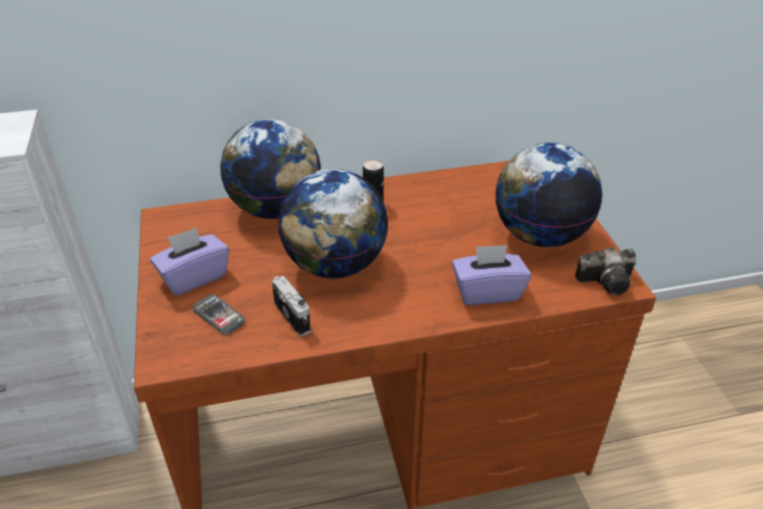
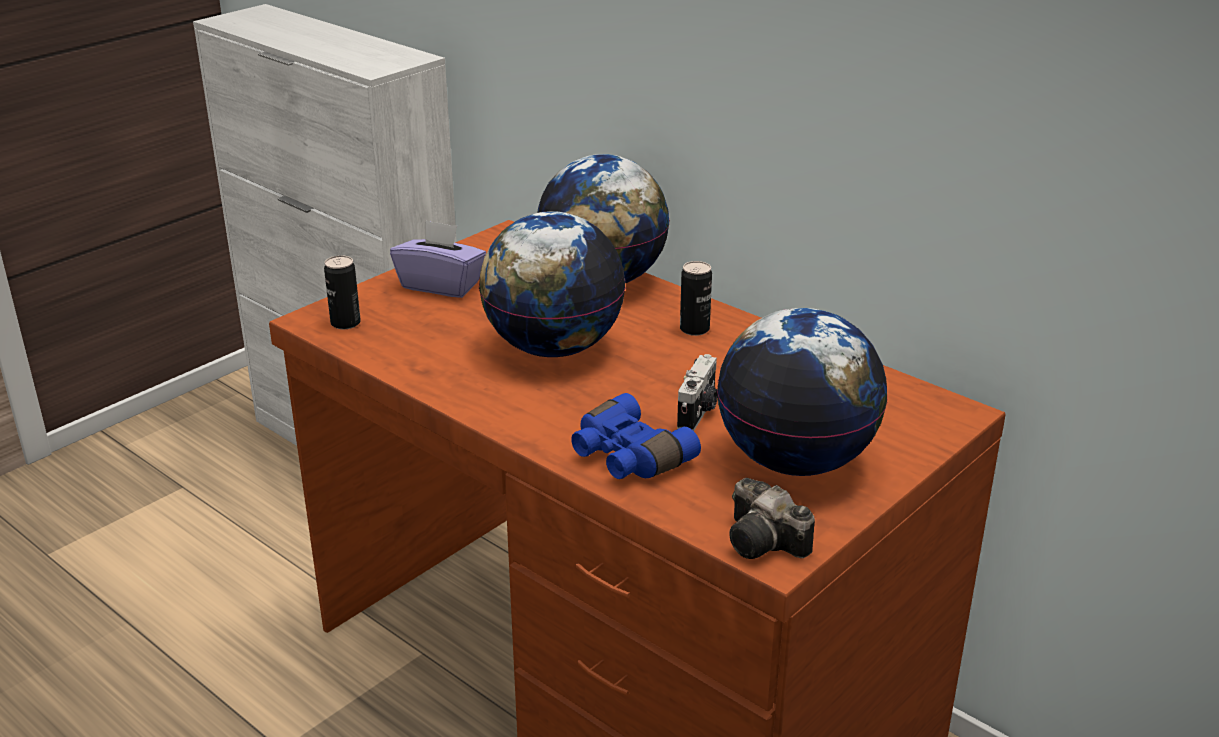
camera: 55 degrees right, 10 degrees down
(190, 345) = (345, 323): none -> can
(219, 315) = (401, 319): phone -> none
(294, 316) = (444, 357): camera -> camera (698, 413)
(487, 291) = (627, 457): purple tissue box -> blue binoculars

